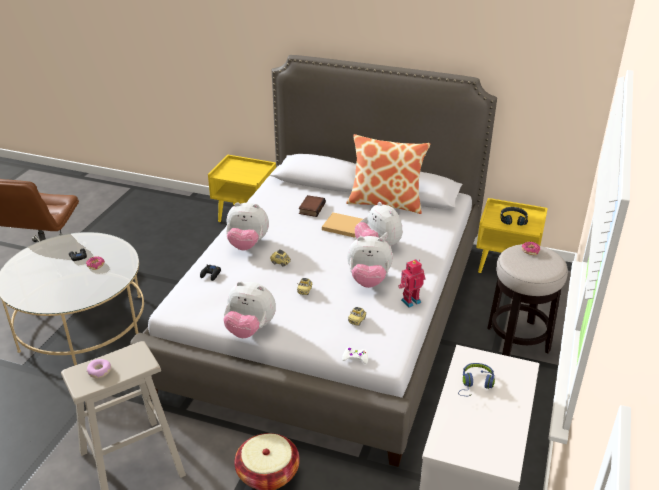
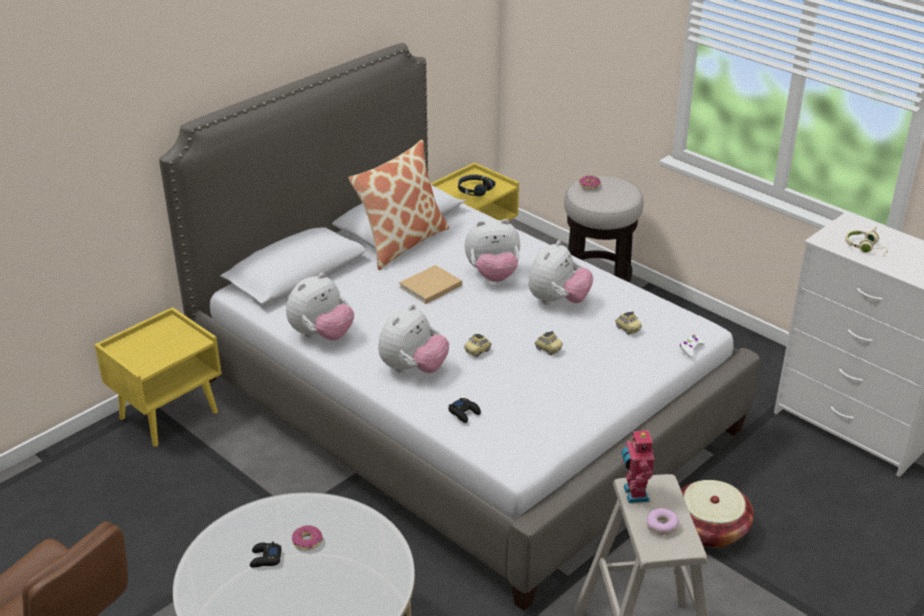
camera: 65 degrees left, 0 degrees up
(250, 329) = (600, 408): plush toy -> plush toy (321, 335)
(311, 208) = (366, 298): book -> none
(410, 300) = (612, 286): toy robot -> toy robot (634, 494)
(475, 384) = (866, 248): blue headphones -> beige headphones

